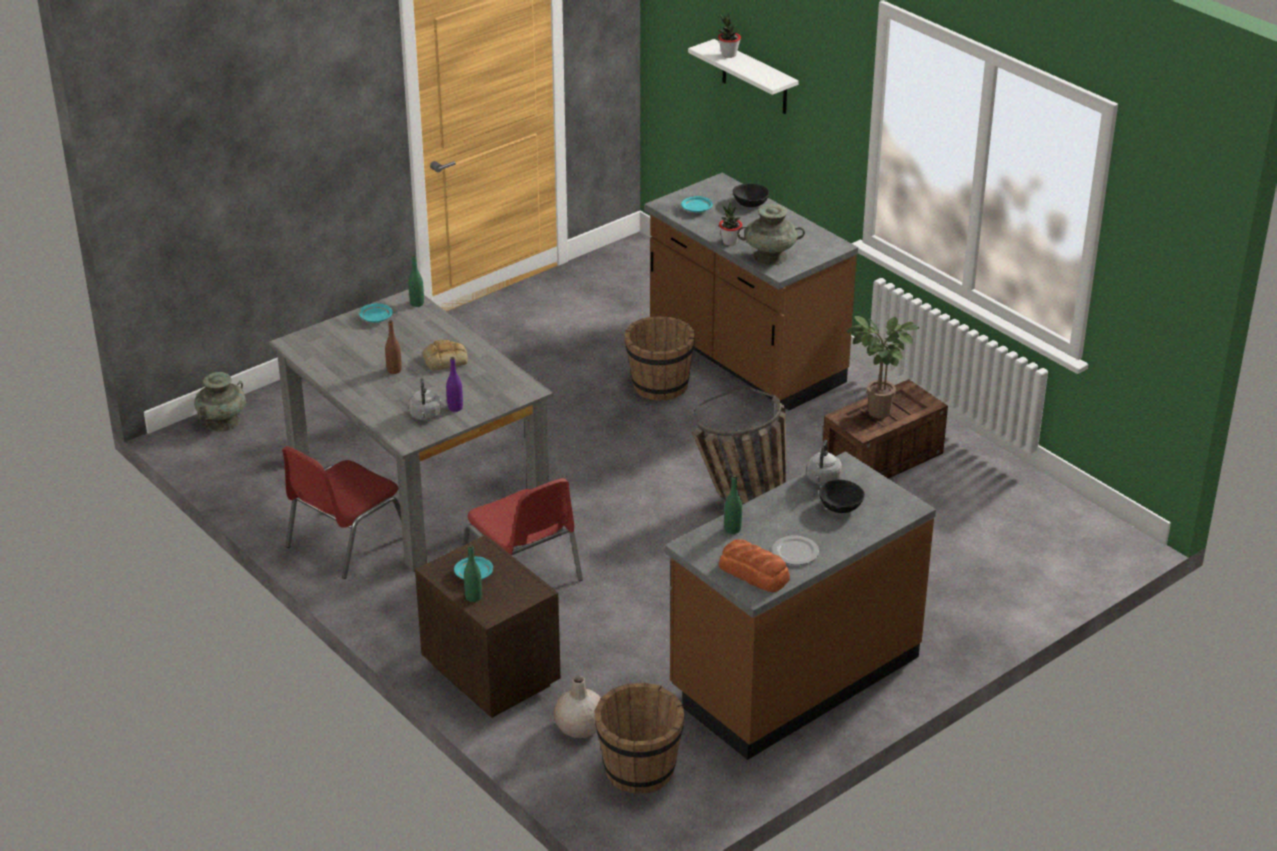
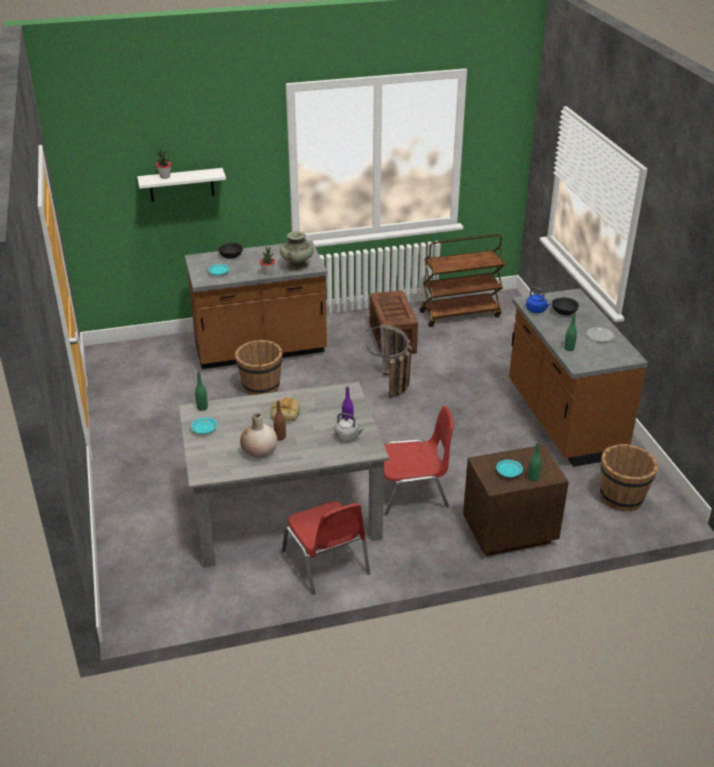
camera: 65 degrees left, 0 degrees up
(223, 422) = (125, 593): turquoise vase -> none
(580, 728) = (575, 510): beige vase -> beige vase (259, 451)
(754, 574) = (614, 353): bread -> none
(823, 480) = (536, 310): grey kettle -> blue kettle
(877, 414) = (394, 311): potted plant -> none
(1015, 505) = (460, 314): none -> brown cart

